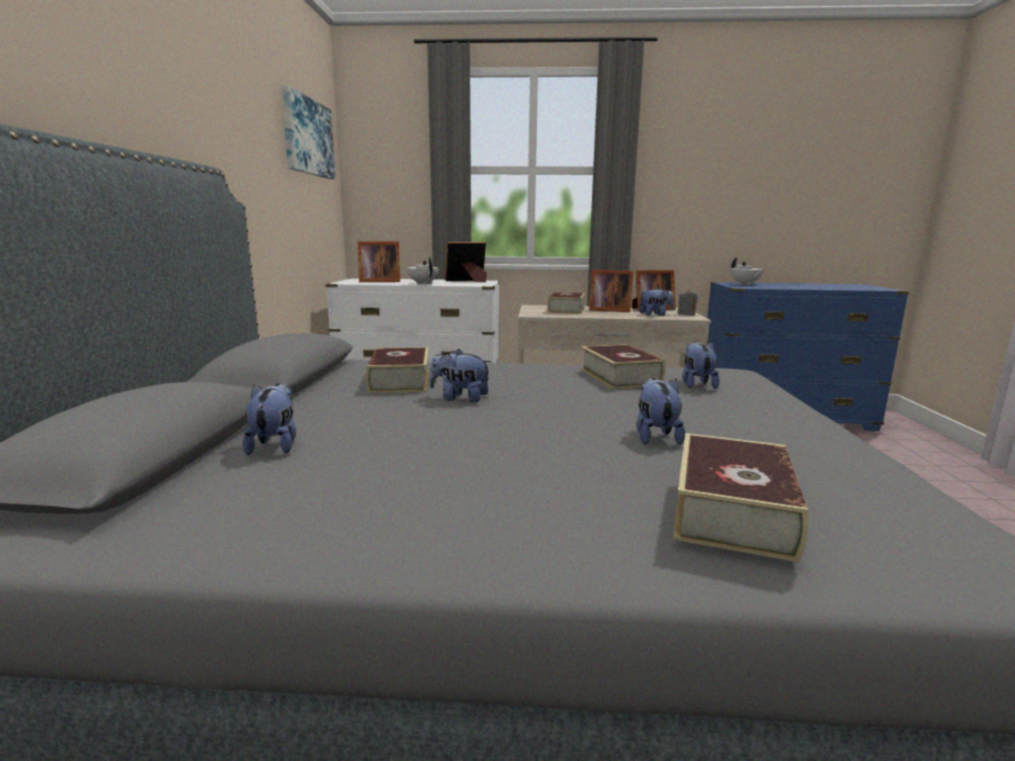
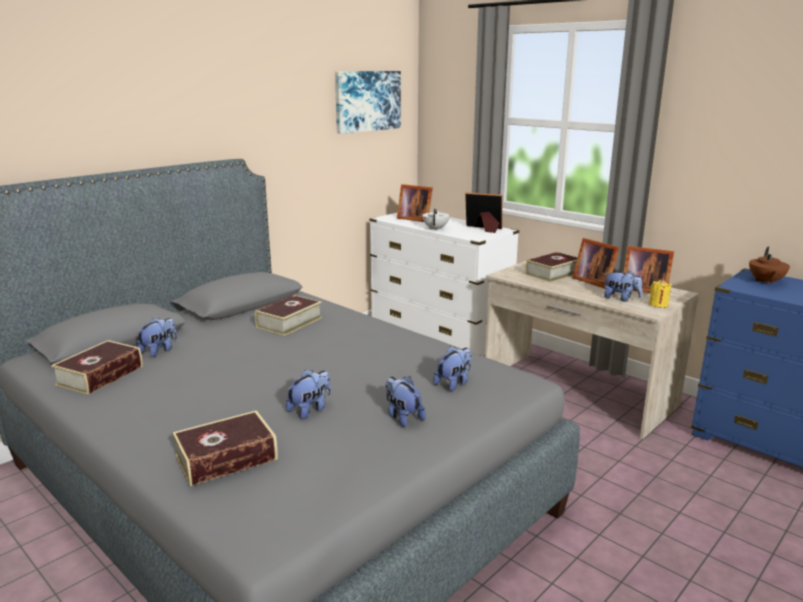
camera: 40 degrees right, 5 degrees up
(460, 398) = (289, 346): plush toy -> plush toy (402, 417)
(619, 377) = (420, 359): book -> book (100, 375)
(686, 314) = (658, 304): grey candle -> yellow candle
(745, 284) = (765, 282): white teapot -> brown teapot

